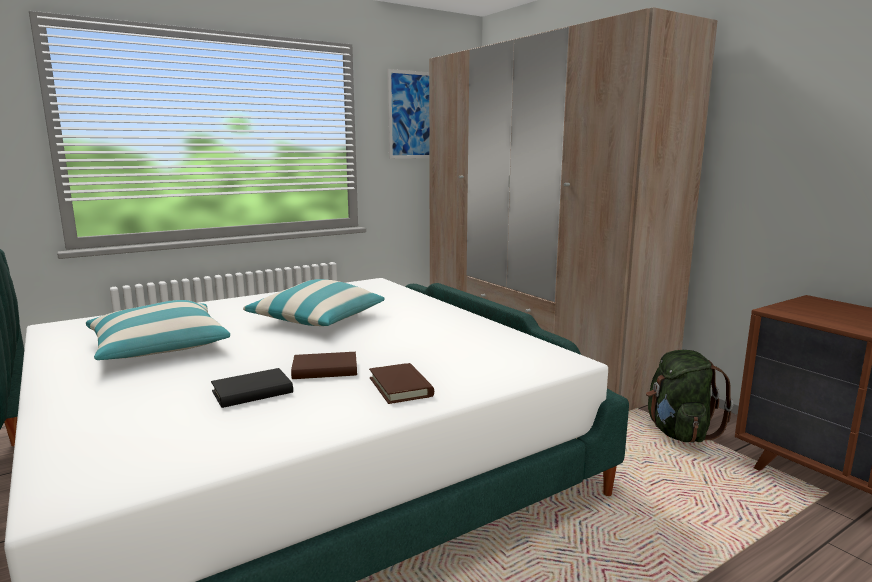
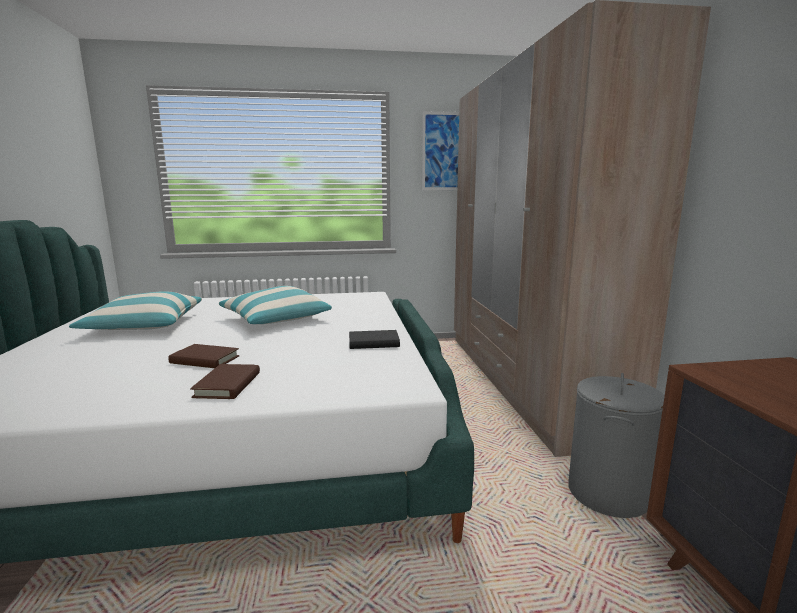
camera: 25 degrees right, 0 degrees up
(252, 392) = (128, 368): black book -> black book (373, 343)
(679, 432) = (608, 494): green backpack -> grey laundry basket

